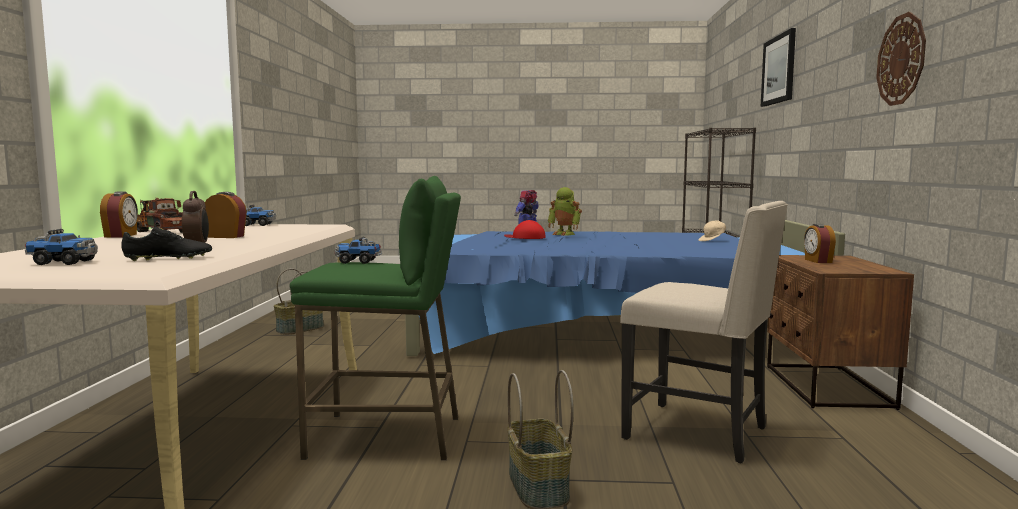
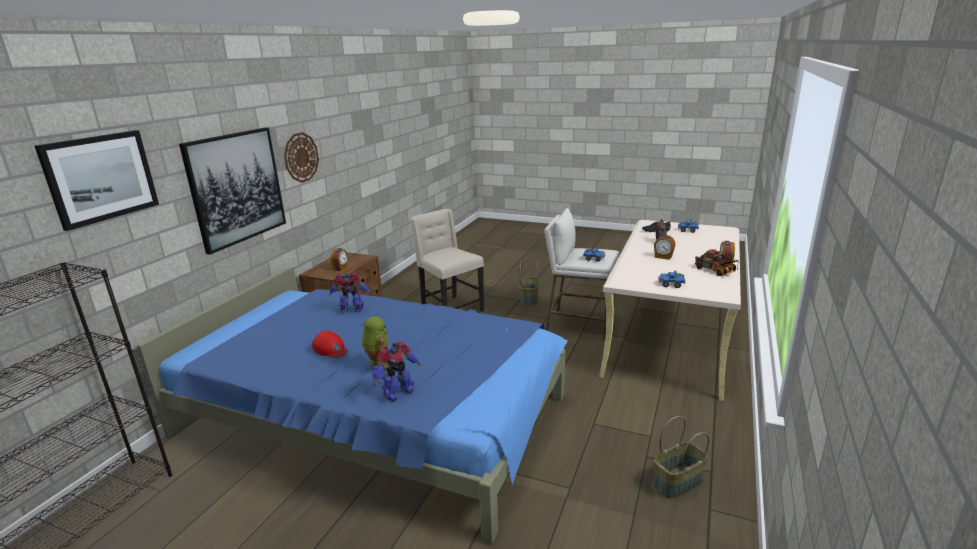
camera: 160 degrees left, 15 degrees up
(387, 437) = (579, 324): green stool -> white stool
(525, 237) = (433, 356): red cap -> red cap (330, 349)
(673, 247) = (352, 310): none -> toy robot
(713, 240) = (277, 329): beige cap -> none
(833, 96) = (236, 187): none -> picture

